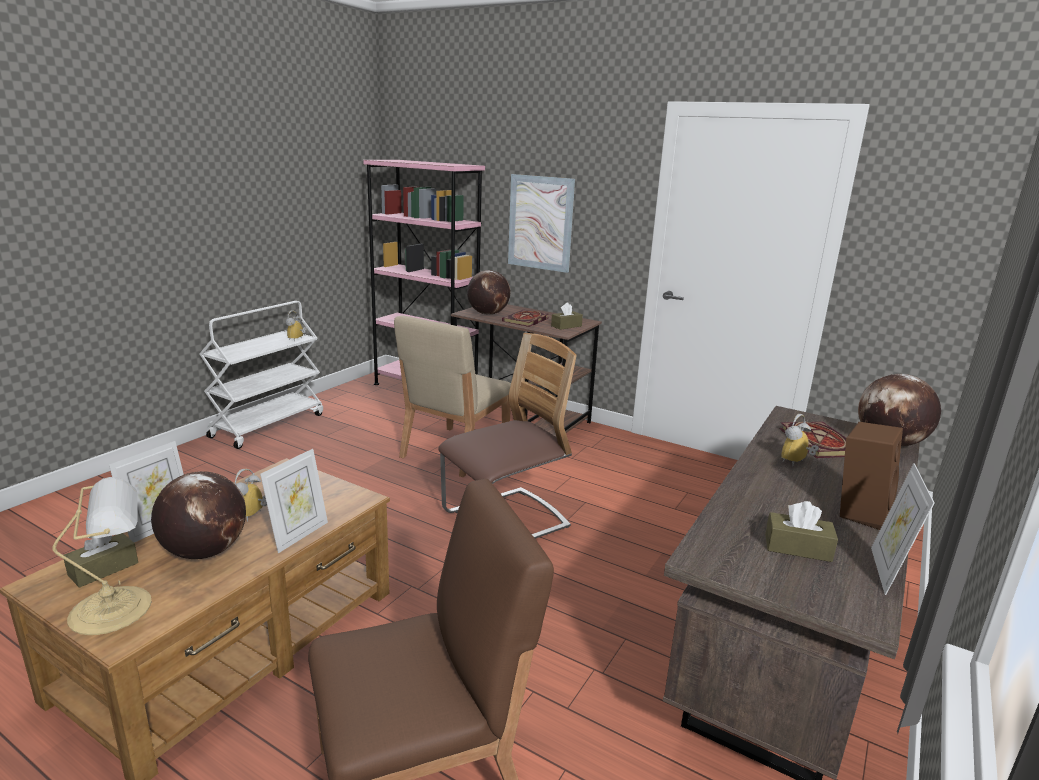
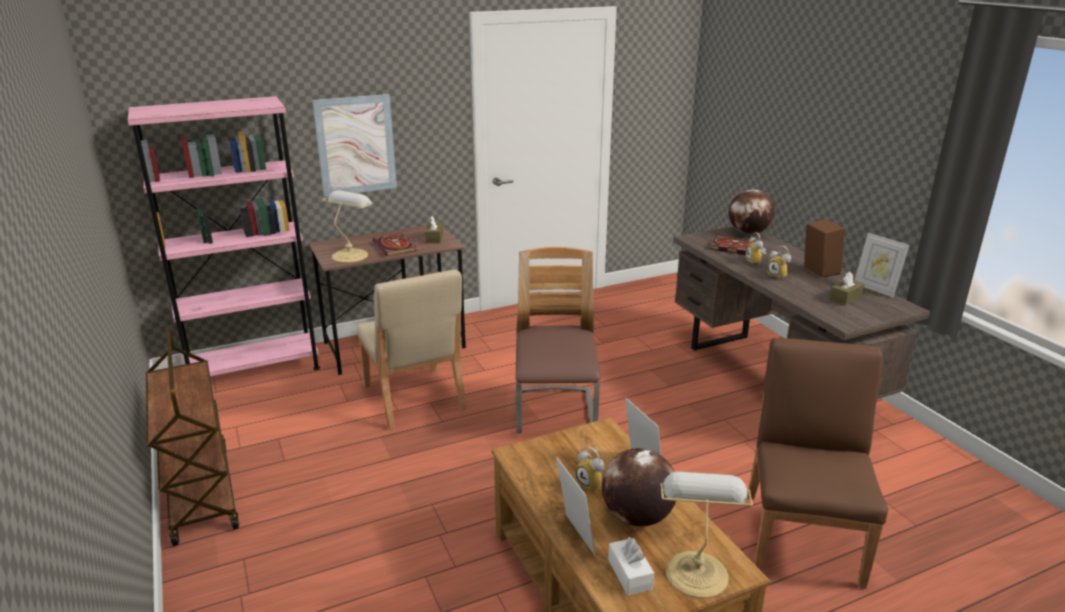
camera: 55 degrees left, 5 degrees up
(103, 569) = (629, 574): brown tissue box -> white tissue box
(268, 425) = (200, 493): white cart -> brown cart
(297, 339) = (198, 372): alarm clock -> alarm clock (779, 276)
(488, 314) = (351, 255): globe -> table lamp

